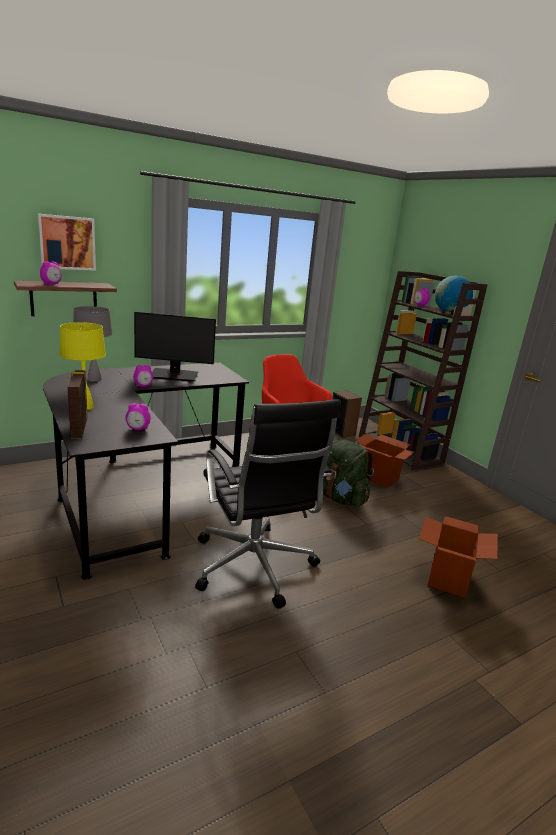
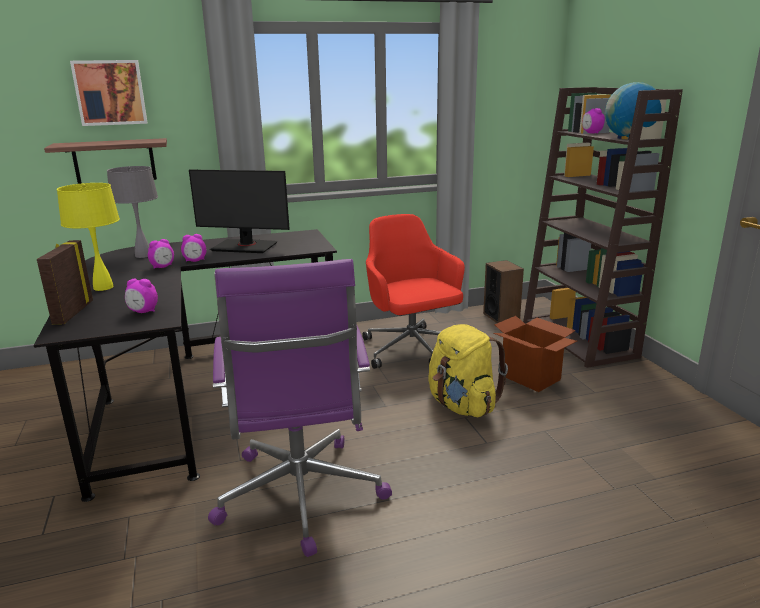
camera: 15 degrees right, 0 degrees up
(51, 284) = (89, 144): alarm clock -> alarm clock (163, 267)
(254, 567) = (300, 497): black office chair -> purple office chair
(340, 498) = (462, 405): green backpack -> yellow backpack
(448, 578) = (582, 527): cardboard box -> none

